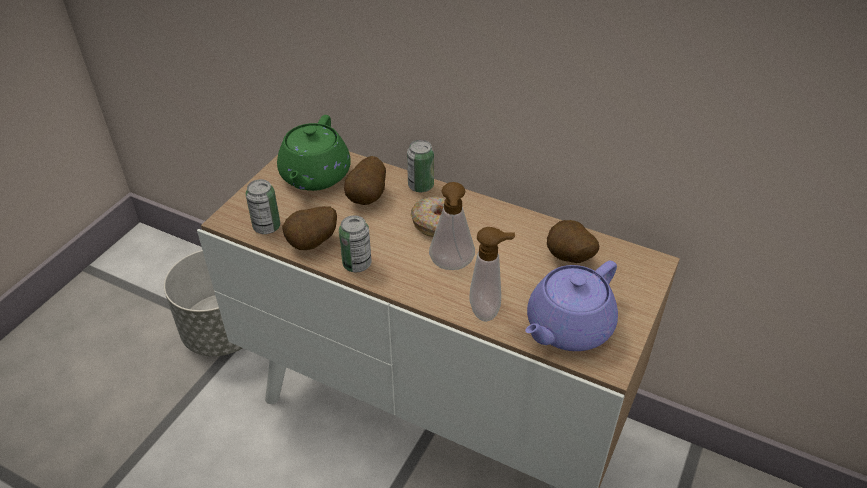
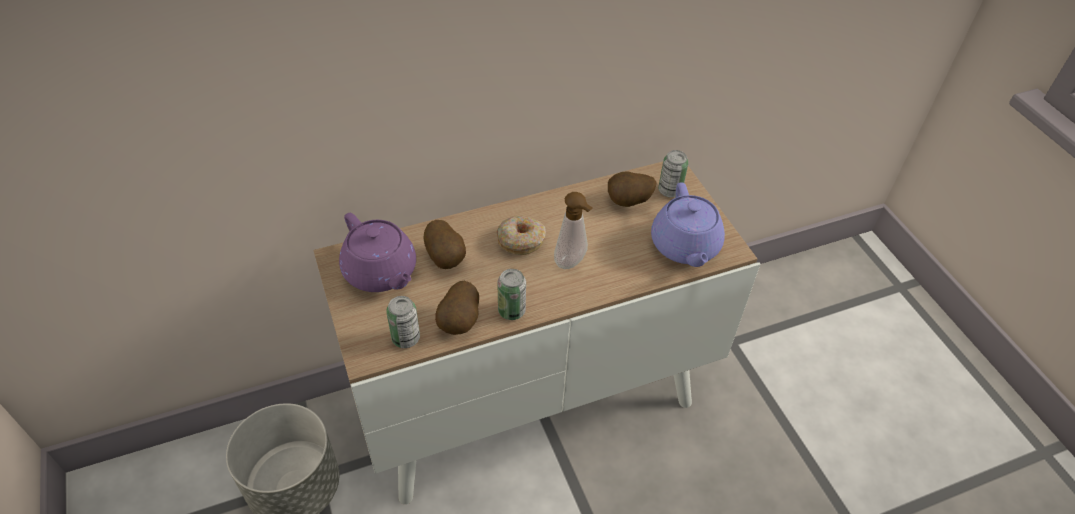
camera: 50 degrees left, 5 degrees up
(314, 176) = (381, 272): green teapot -> purple teapot
(421, 186) = (470, 222): can -> can (669, 191)
(488, 310) = (631, 273): soap dispenser -> none

